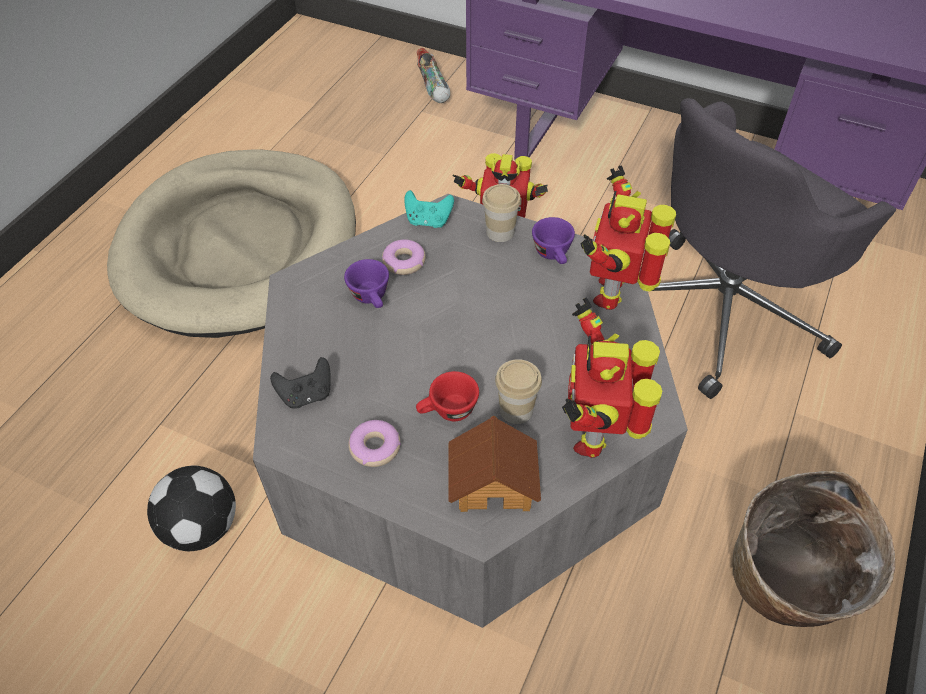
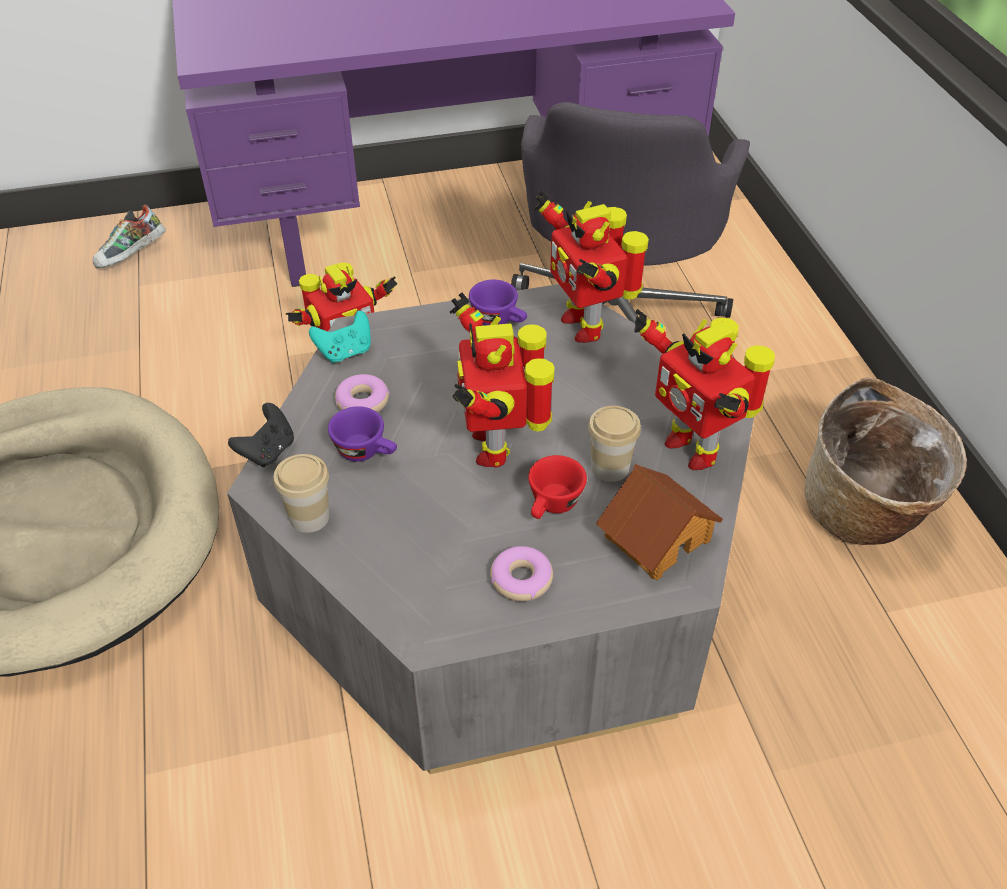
camera: 40 degrees left, 5 degrees down
(203, 527) = (312, 838): football -> none
(306, 395) = (400, 578): black game controller -> black game controller (268, 451)
(435, 89) = (132, 256): shoe -> shoe turned 105 degrees clockwise
(456, 344) = (495, 445): none -> toy robot
(500, 232) = (428, 326): cup -> cup (309, 517)

